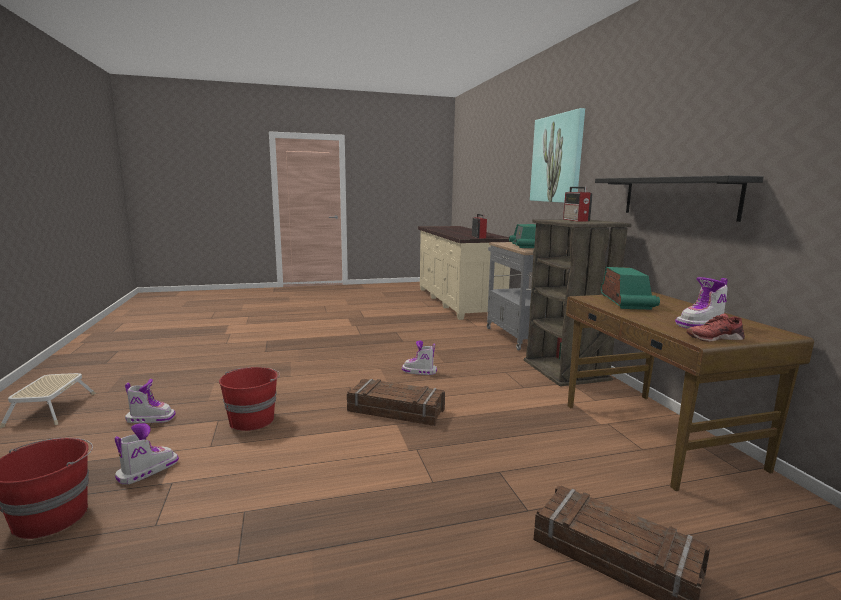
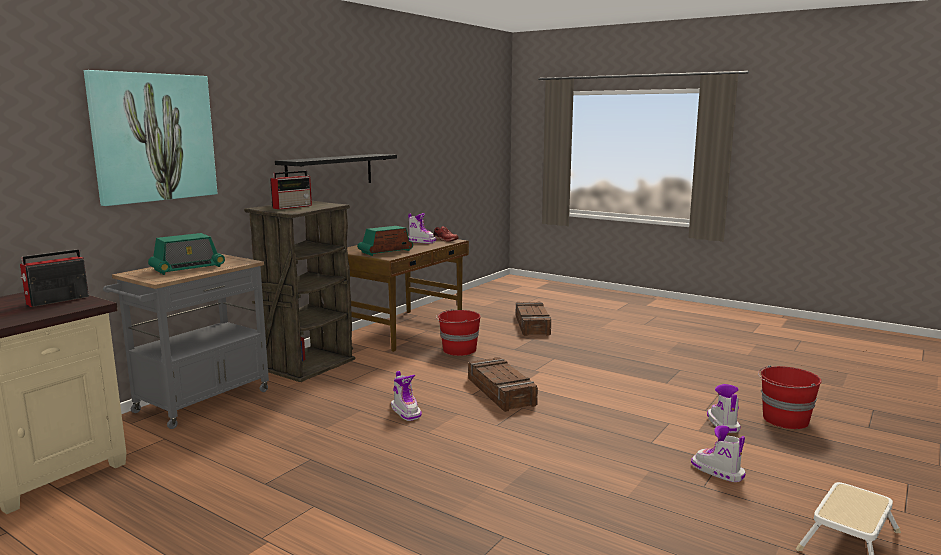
camera: 130 degrees left, 0 degrees up
(147, 470) = (722, 423): boot -> boot turned 90 degrees clockwise
(252, 419) = (620, 430): red bucket -> red bucket (458, 350)

